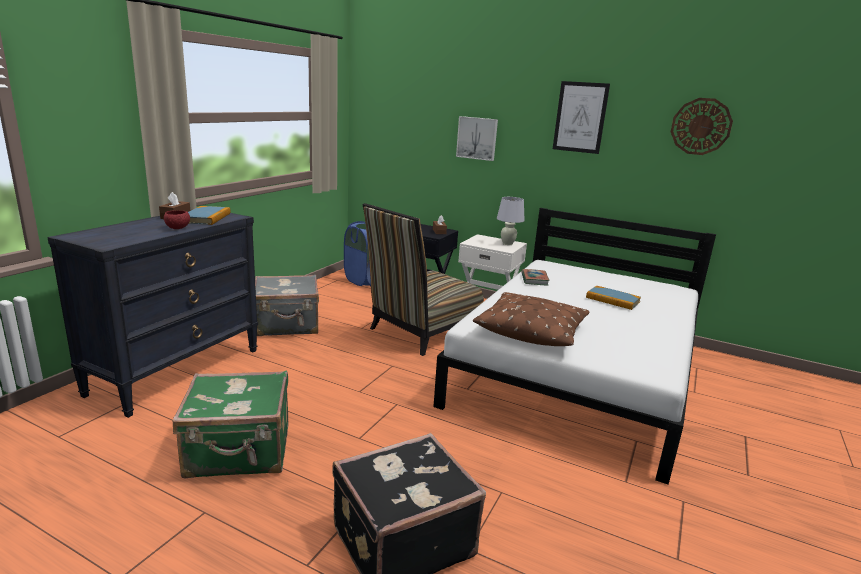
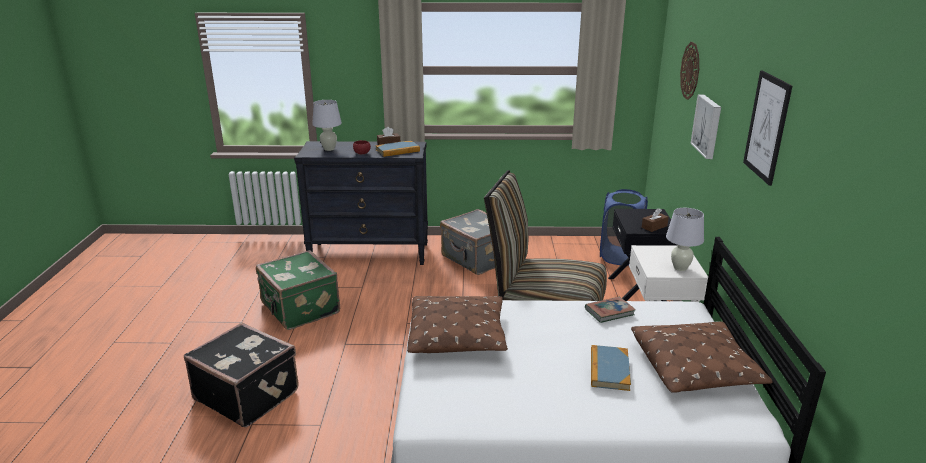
camera: 65 degrees right, 5 degrees up
(118, 235) = (329, 149): none -> white table lamp
(617, 282) = (695, 368): none -> brown pillow
(700, 126) = (852, 185): wall clock -> wall clock (690, 70)

